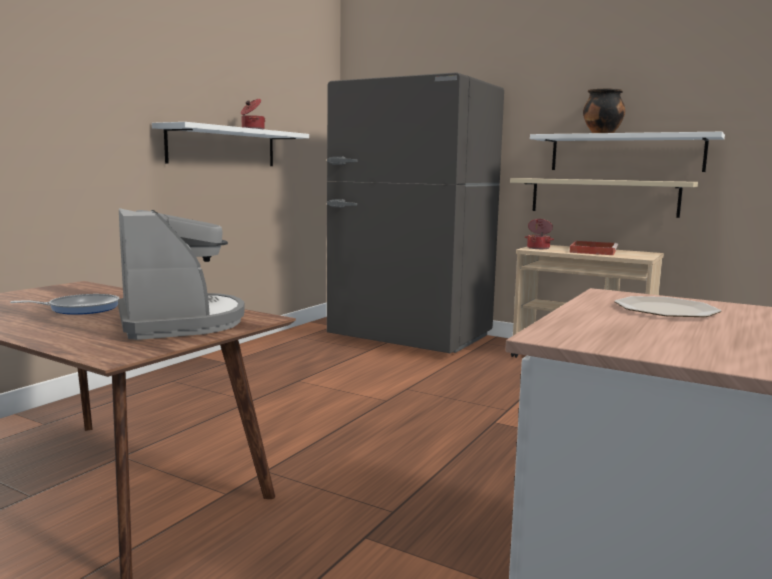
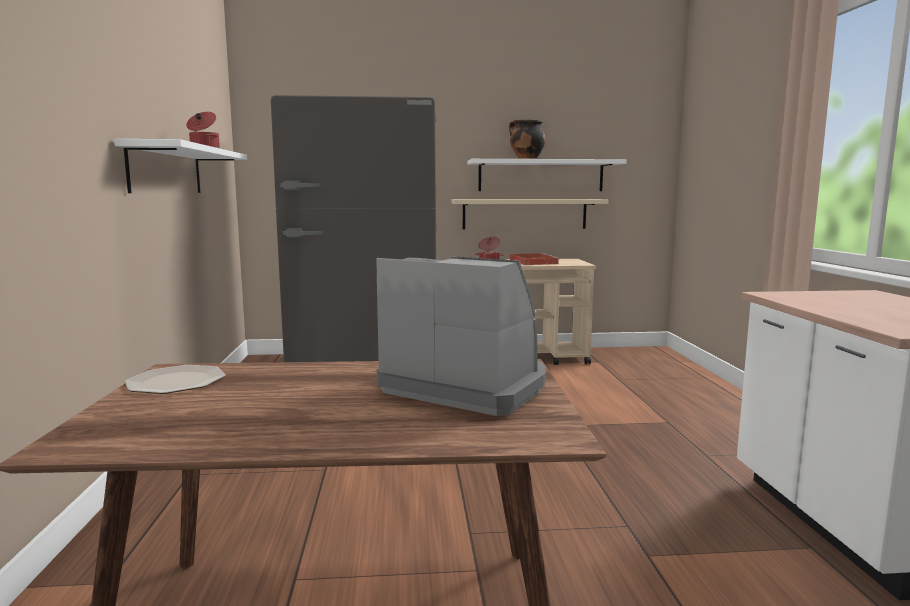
camera: 35 degrees left, 0 degrees up
(80, 308) = (302, 397): frying pan -> none
(665, 309) = (845, 301): plate -> plate (176, 381)

